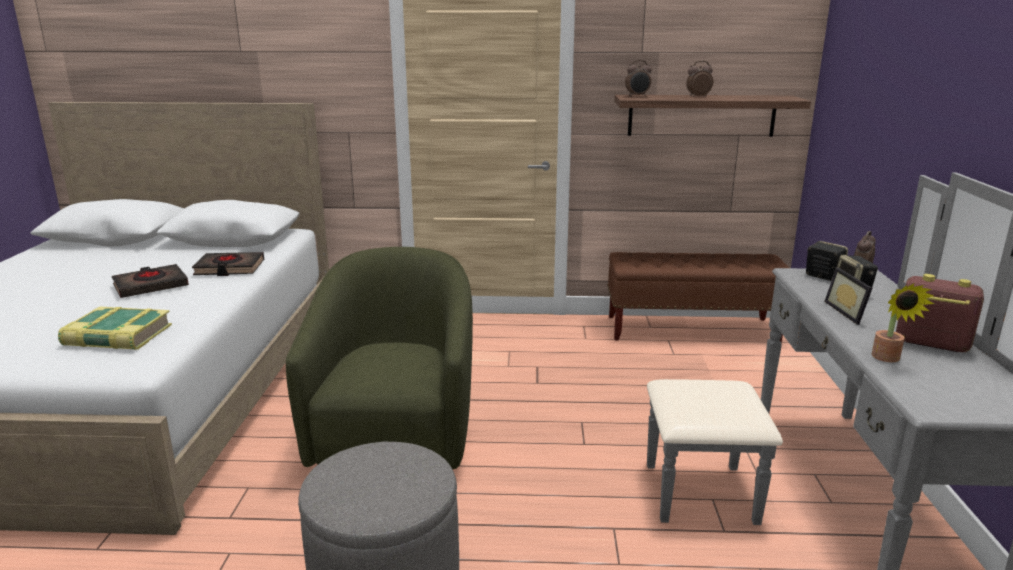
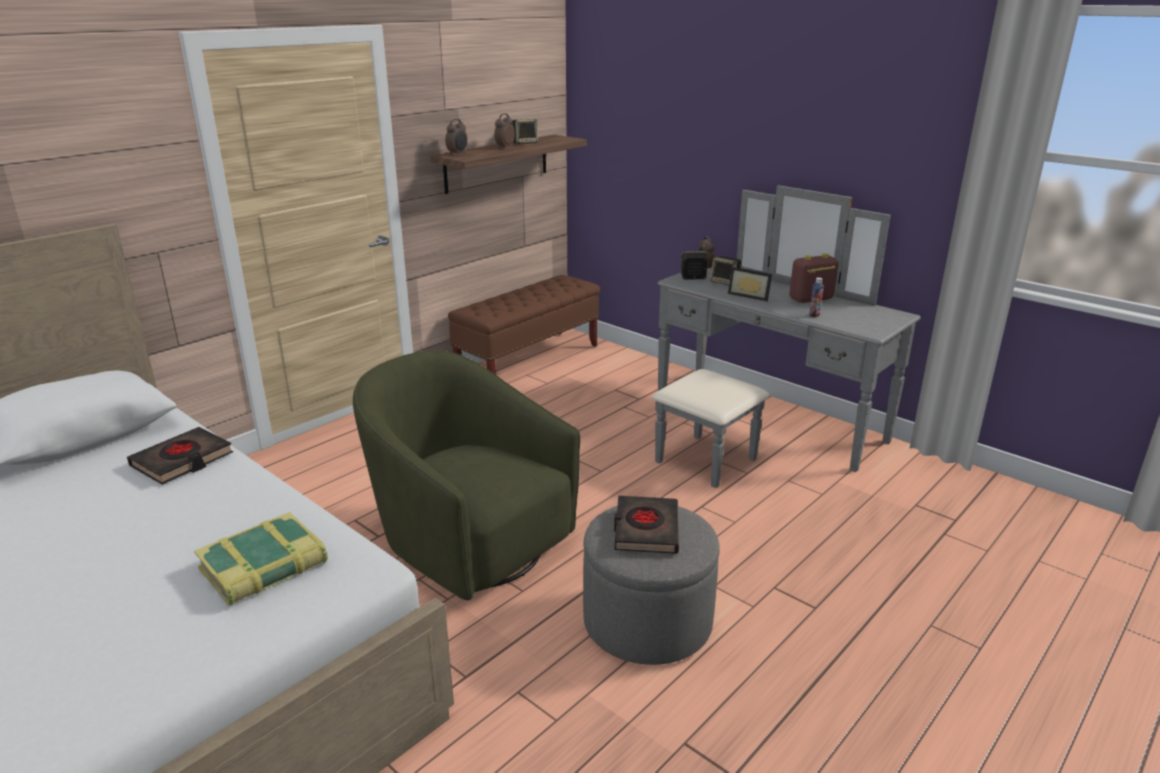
camera: 50 degrees left, 5 degrees up
(151, 286) = (137, 517): black book -> black book (646, 529)
(732, 96) = (525, 143): none -> speaker
(888, 359) = (814, 315): potted plant -> bottle

